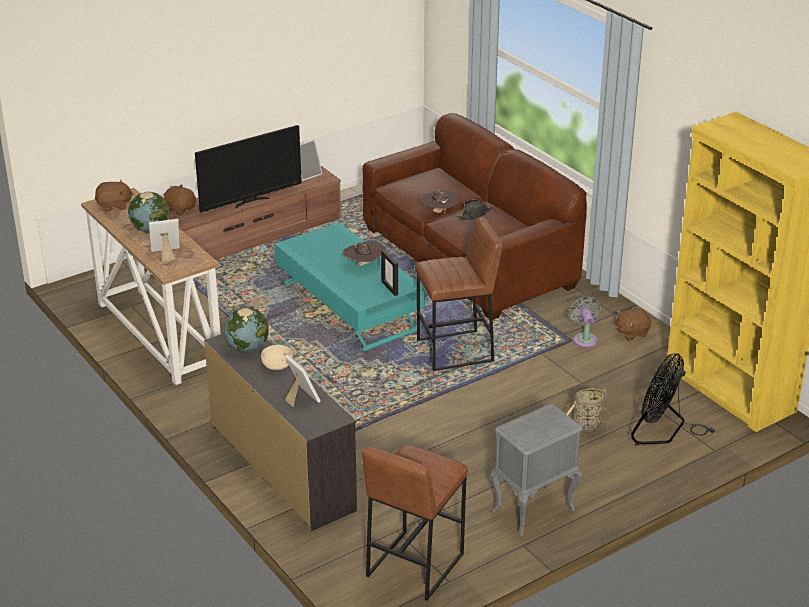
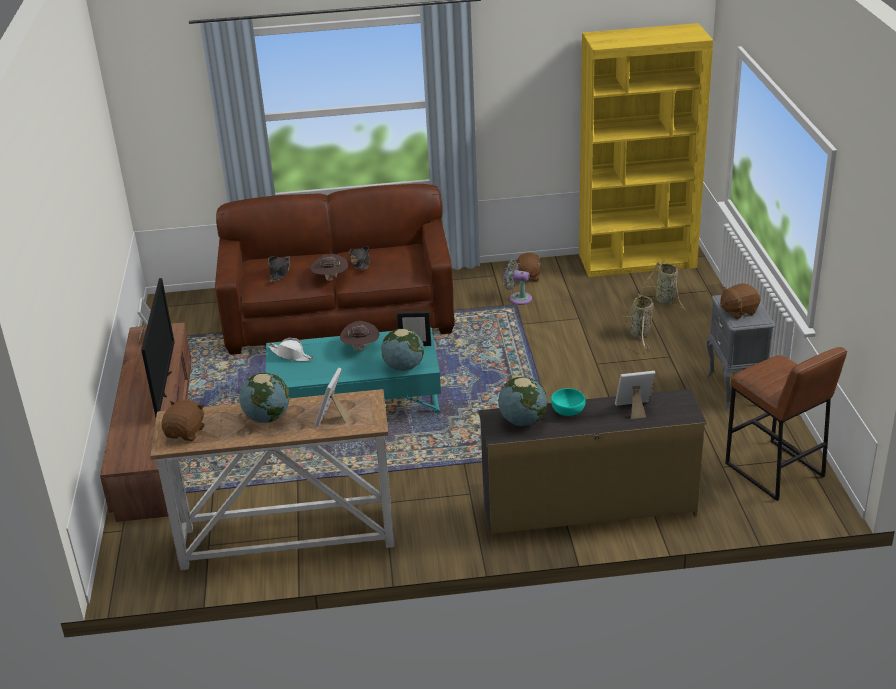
camera: 60 degrees left, 0 degrees up
(180, 209) = (124, 433): brown plush toy -> brown plush toy (738, 311)
(277, 365) = (567, 410): beige bowl -> turquoise bowl
(329, 238) = (291, 355): none -> white hat
(352, 292) = (403, 367): none -> globe
(424, 185) = (280, 272): none -> black hat
(456, 350) = (481, 363): brown stool -> none
(667, 427) = (666, 300): black fan -> basket

